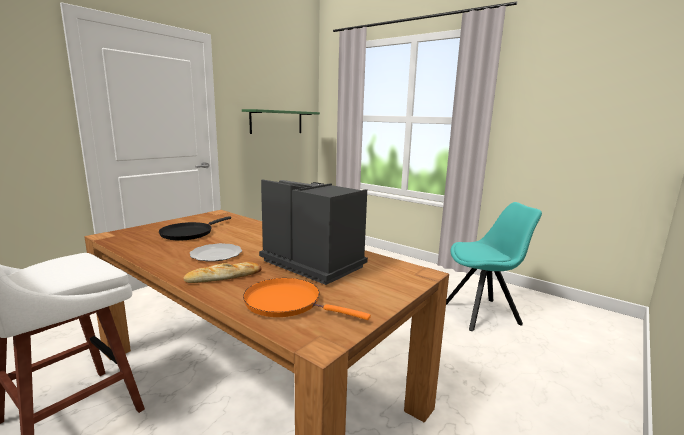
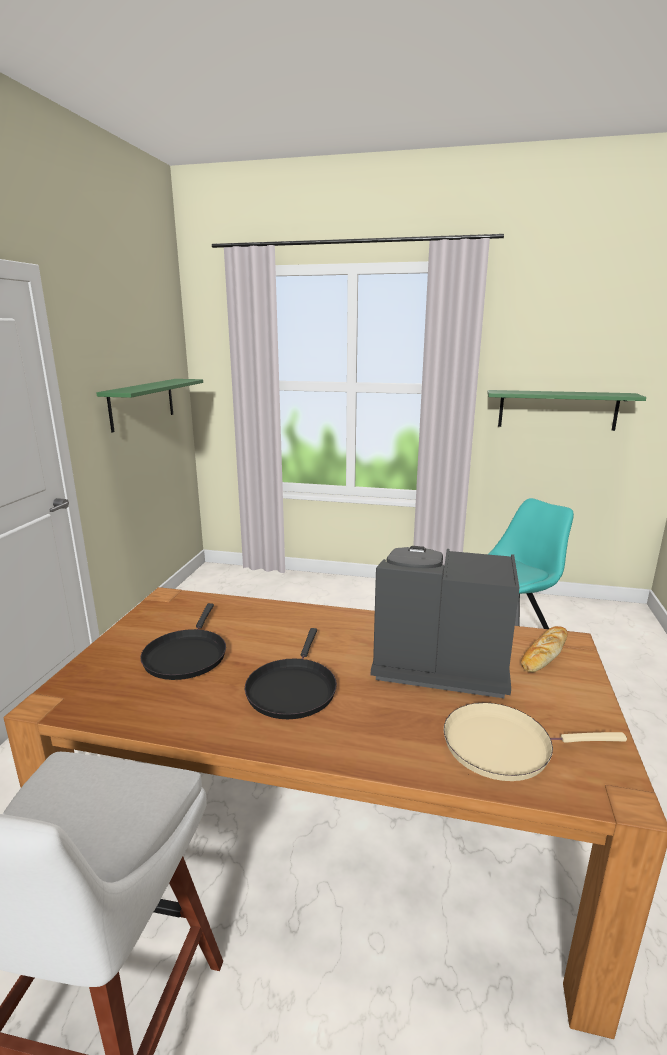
camera: 25 degrees left, 5 degrees up
(215, 254) = (292, 689): plate -> black frying pan
(224, 277) = (367, 729): bread -> bread (544, 653)
(287, 303) = (504, 745): orange frying pan -> beige frying pan
(560, 138) = (557, 410): none -> green shelf

